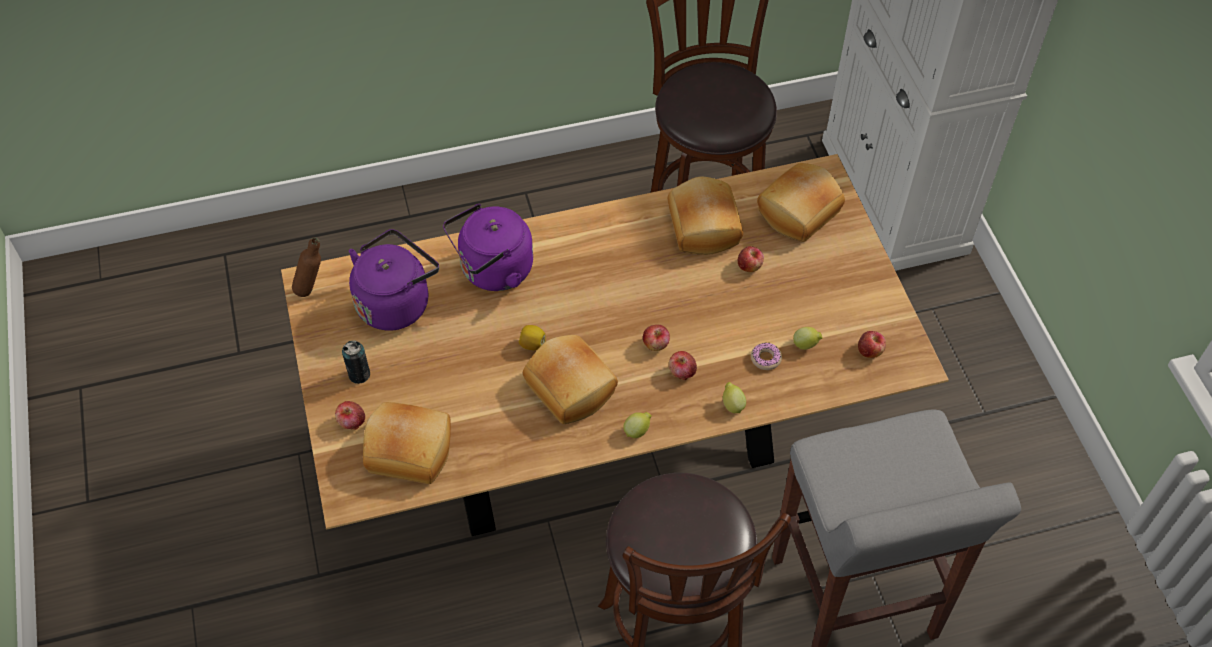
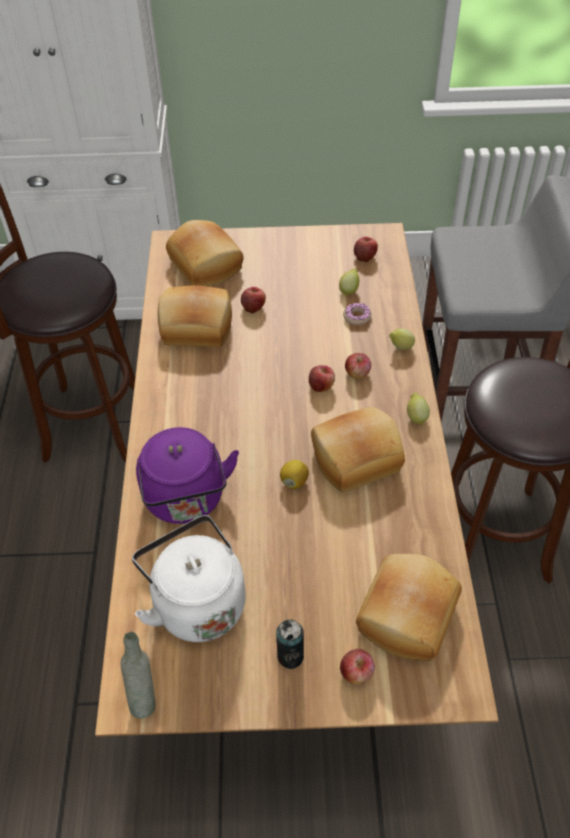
camera: 75 degrees left, 5 degrees down
(312, 289) = (144, 697): brown bottle -> grey bottle
(396, 302) = (196, 602): purple kettle -> white kettle

